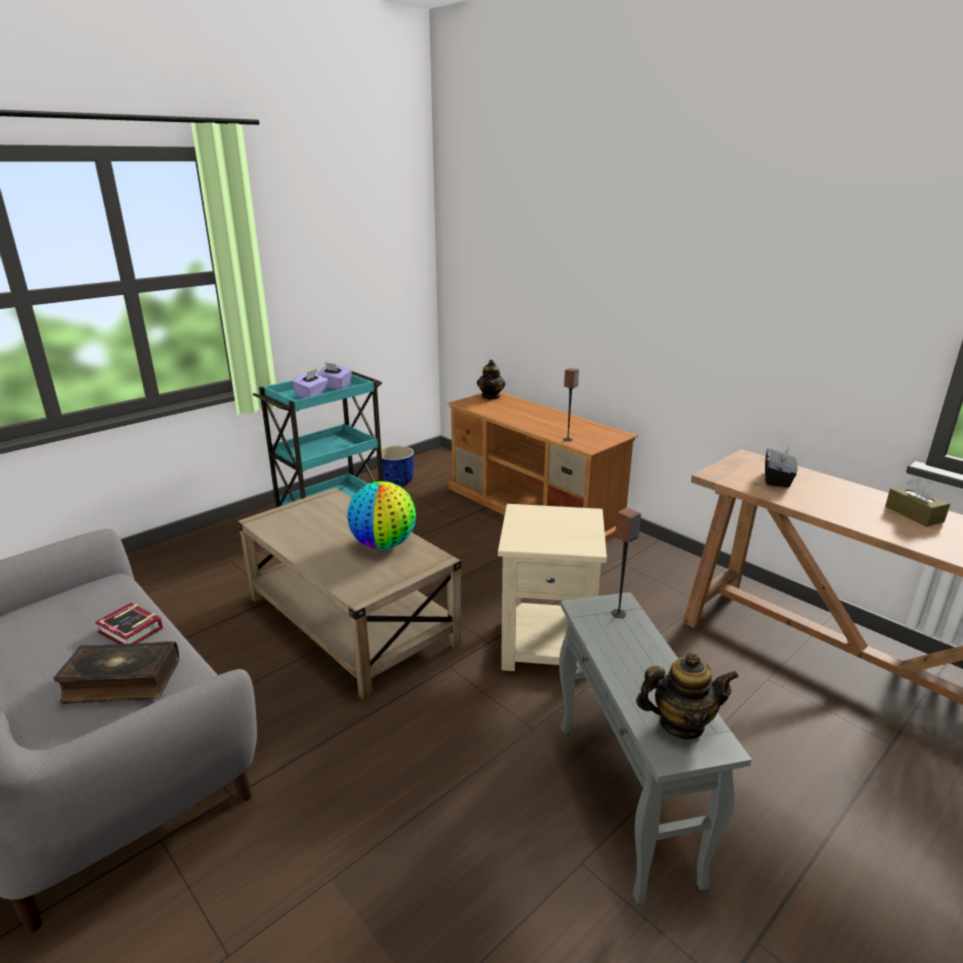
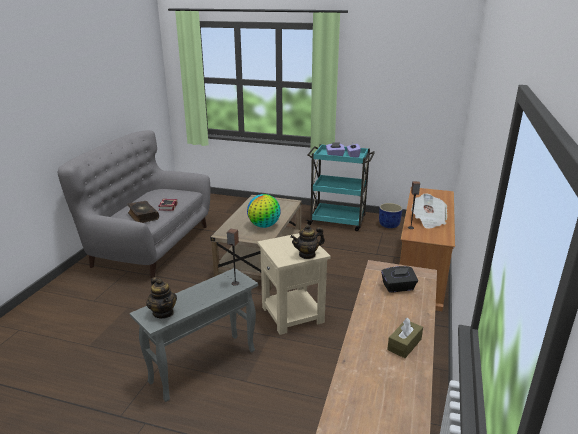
camera: 60 degrees right, 0 degrees up
(491, 396) = (440, 193): teapot -> teapot (307, 254)
(558, 425) = (428, 220): none -> newspaper

